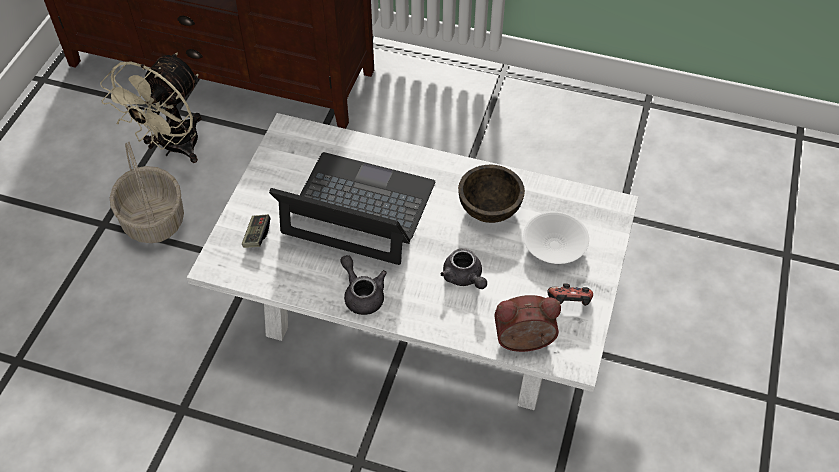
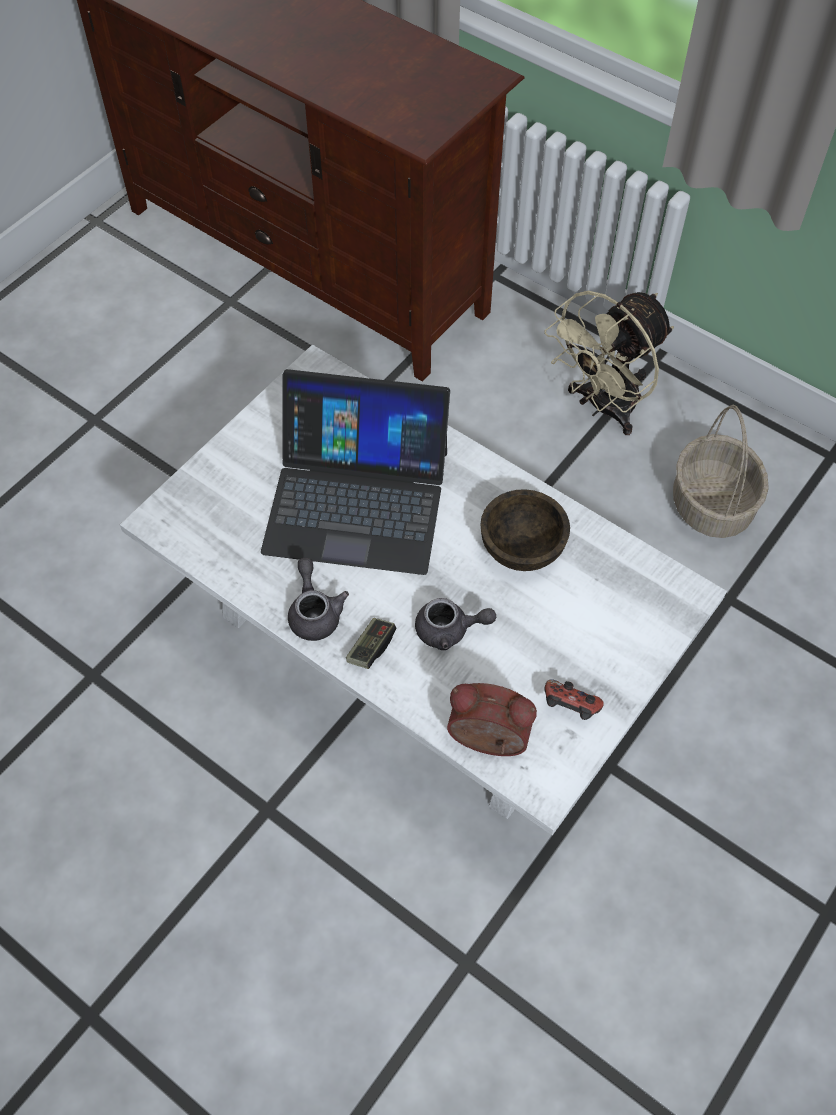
camera: 20 degrees right, 5 degrees up
(152, 219) = (151, 430): basket -> basket (710, 504)
(173, 148) = (209, 347): beige fan -> beige fan (603, 408)
(257, 235) = (222, 497): game controller -> game controller (371, 648)
(358, 209) = (357, 500): laptop -> laptop turned 150 degrees clockwise
(464, 278) = (450, 630): grey teapot -> grey teapot turned 75 degrees counterclockwise
(555, 246) = (584, 625): white bowl -> none

